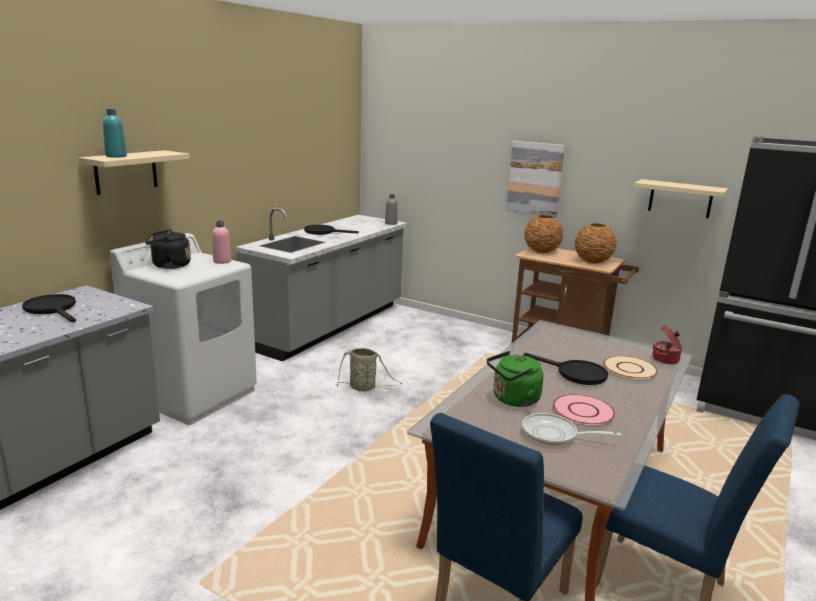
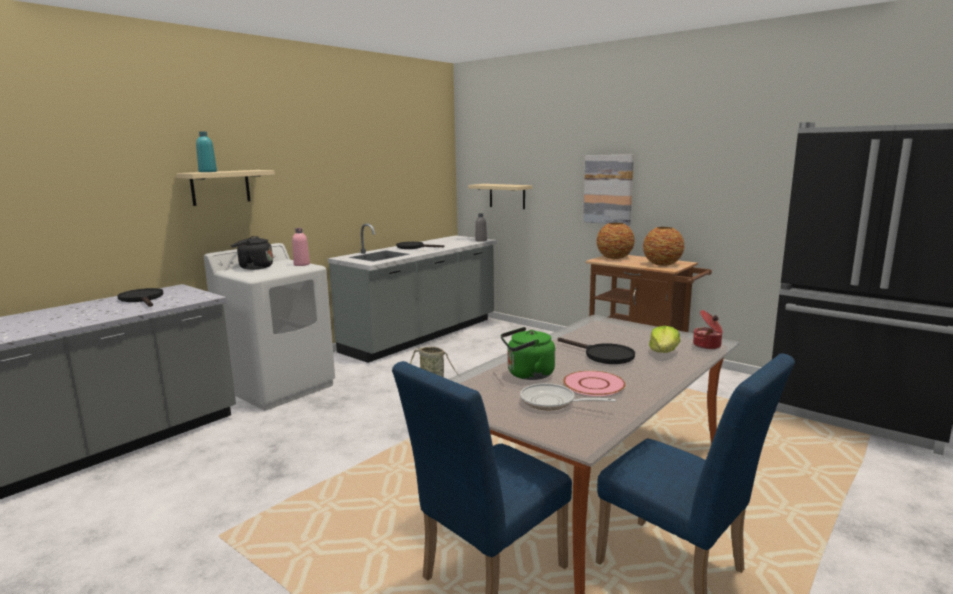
camera: 10 degrees right, 5 degrees down
(630, 368) = (664, 352): beige plate -> lettuce
(680, 199) = (747, 198): beige shelf -> beige shelf (507, 196)

